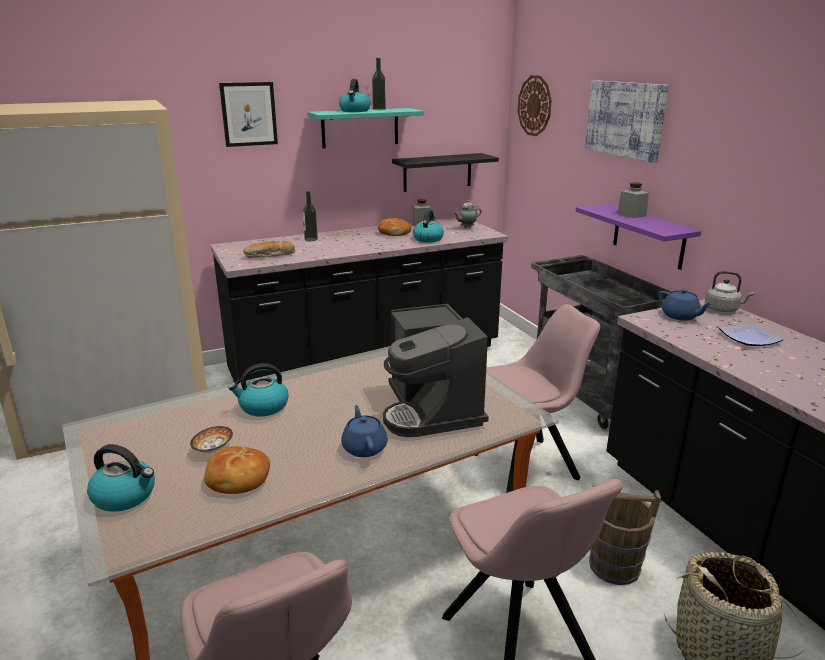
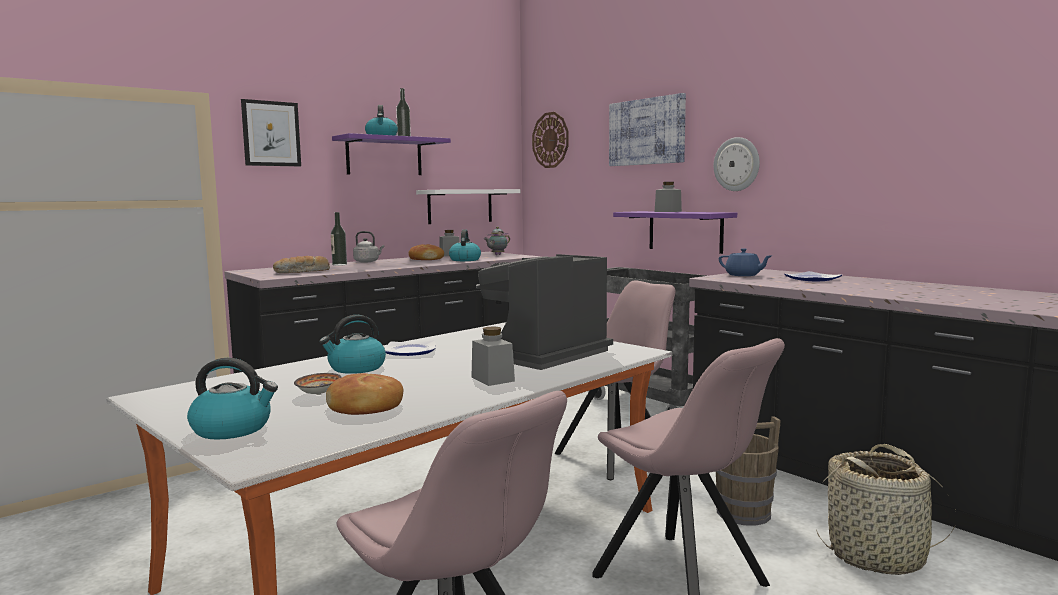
camera: 15 degrees left, 15 degrees down
(322, 382) = (411, 351): none -> plate
(360, 128) = (384, 156): turquoise shelf -> purple shelf
(364, 447) = (492, 379): blue teapot -> grey jar
(432, 409) = (543, 356): coffee machine -> coffee machine turned 75 degrees clockwise
(437, 172) = (460, 206): black shelf -> white shelf
(709, 178) = (737, 164): none -> wall clock
(723, 309) = (775, 271): grey kettle -> grey kettle (368, 261)

